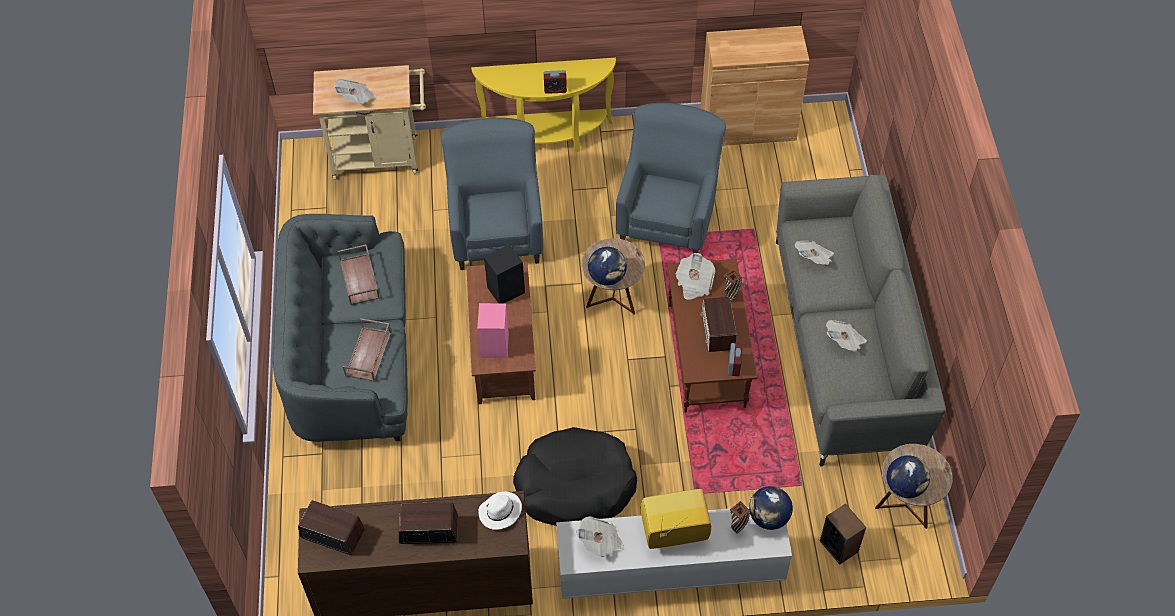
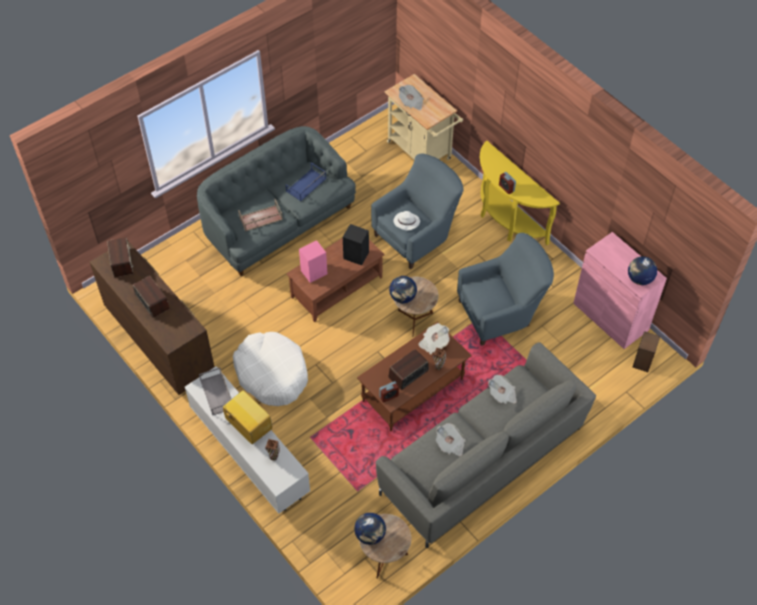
camera: 55 degrees right, 0 degrees up
(360, 279) = (306, 185): brown tray -> blue tray
(500, 512) = (184, 327): white hat -> white hat (406, 222)
(575, 485) = (272, 374): black dog bed -> white dog bed
(600, 542) = (217, 394): newspaper -> grey tray
(748, 126) = (610, 316): brown cabinet -> pink cabinet
(768, 518) = (293, 470): globe -> globe (639, 279)
(839, 546) = (328, 534): speaker -> speaker (642, 361)

